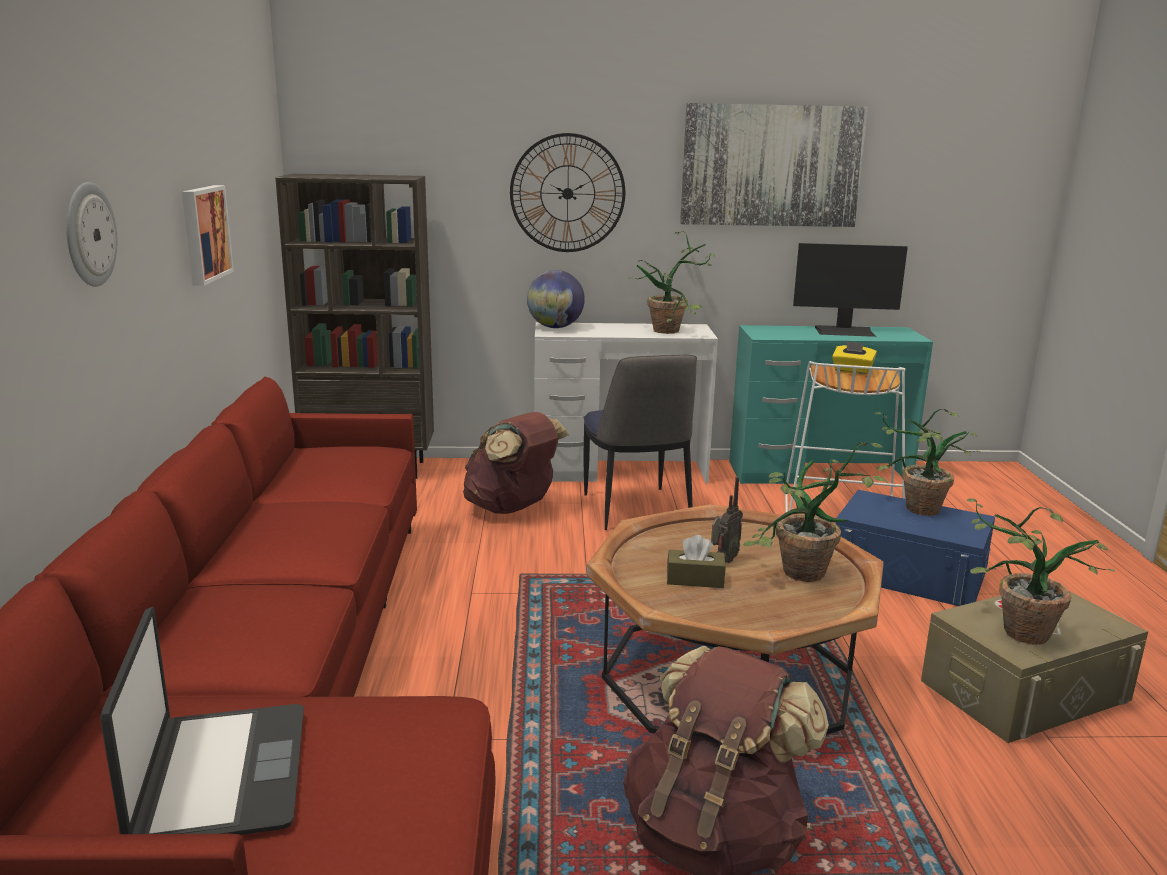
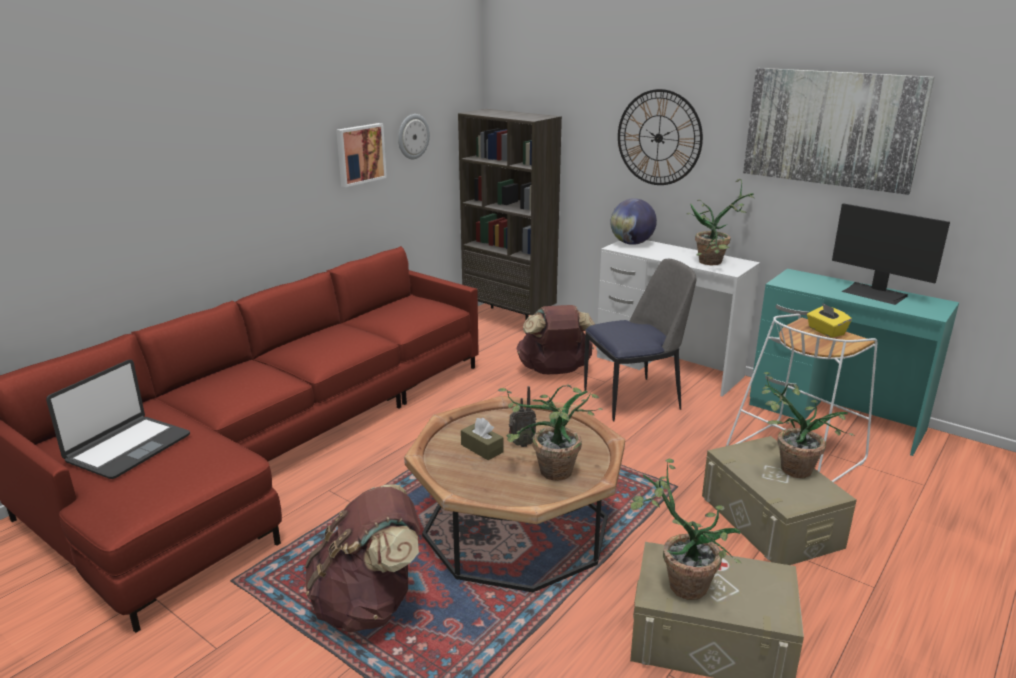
camera: 40 degrees right, 5 degrees up
(88, 234) = (229, 159): wall clock -> wall clock (412, 136)
(636, 510) = (634, 399): chair -> chair turned 135 degrees counterclockwise
(908, 574) = (770, 521): blue storage box -> beige storage box

